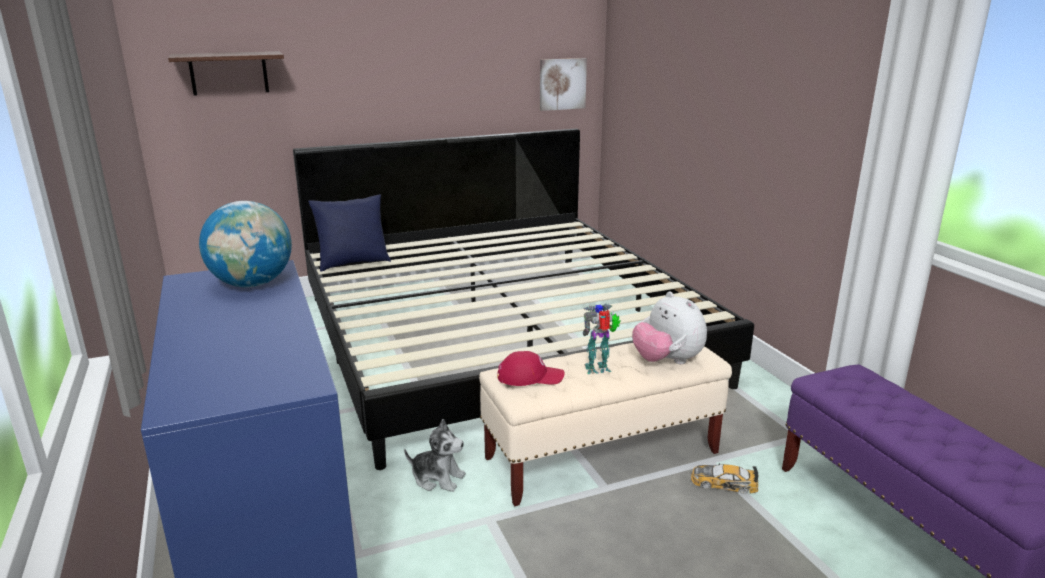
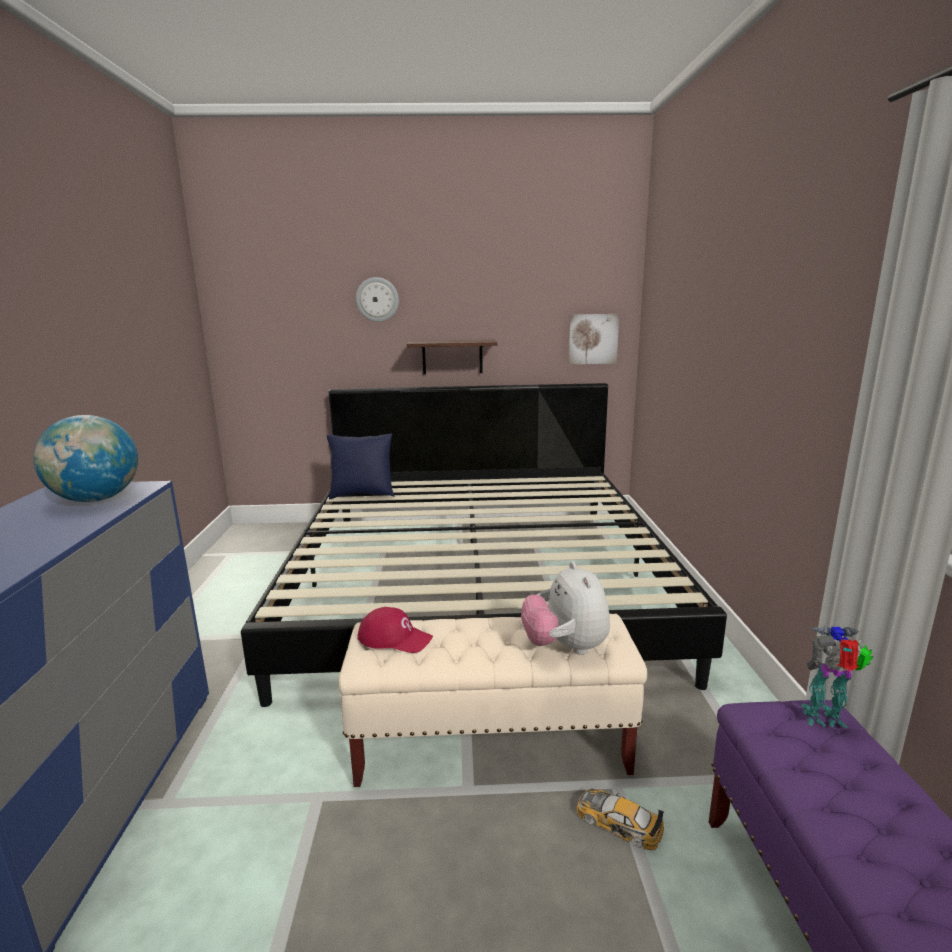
camera: 20 degrees right, 5 degrees down
(229, 73) = (280, 322): shelf -> shelf (452, 356)
(342, 46) = (377, 299): none -> wall clock
(437, 478) = (306, 730): plush toy -> none
(599, 369) = (476, 643): toy robot -> toy robot (826, 719)

